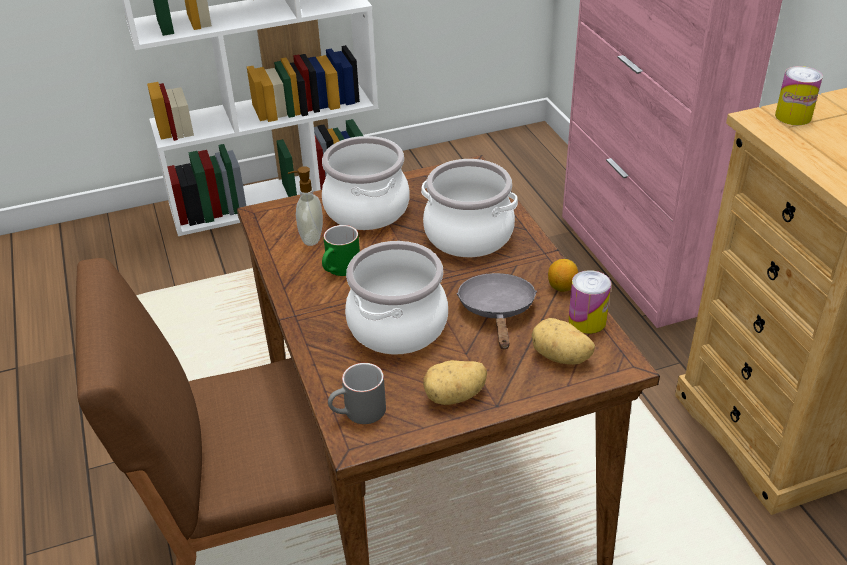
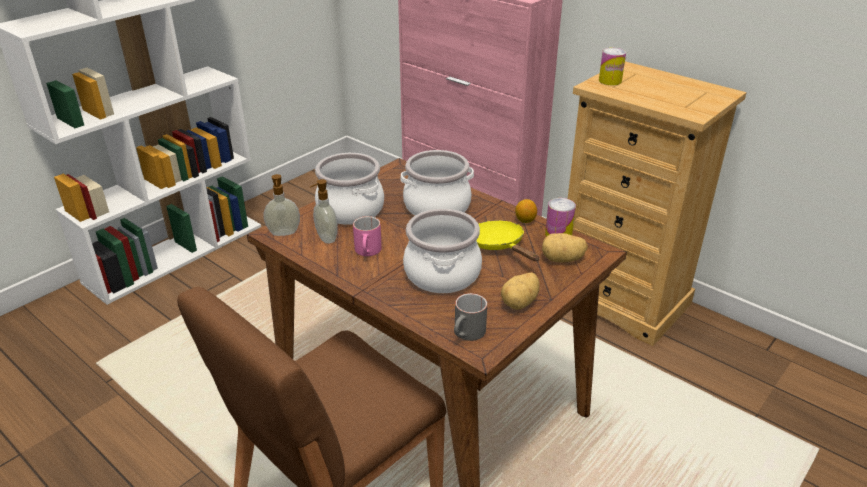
camera: 30 degrees left, 5 degrees down
(273, 218) = (284, 233): none -> soap dispenser
(340, 270) = (368, 252): green mug -> pink mug
(497, 311) = (499, 245): grey frying pan -> yellow frying pan

